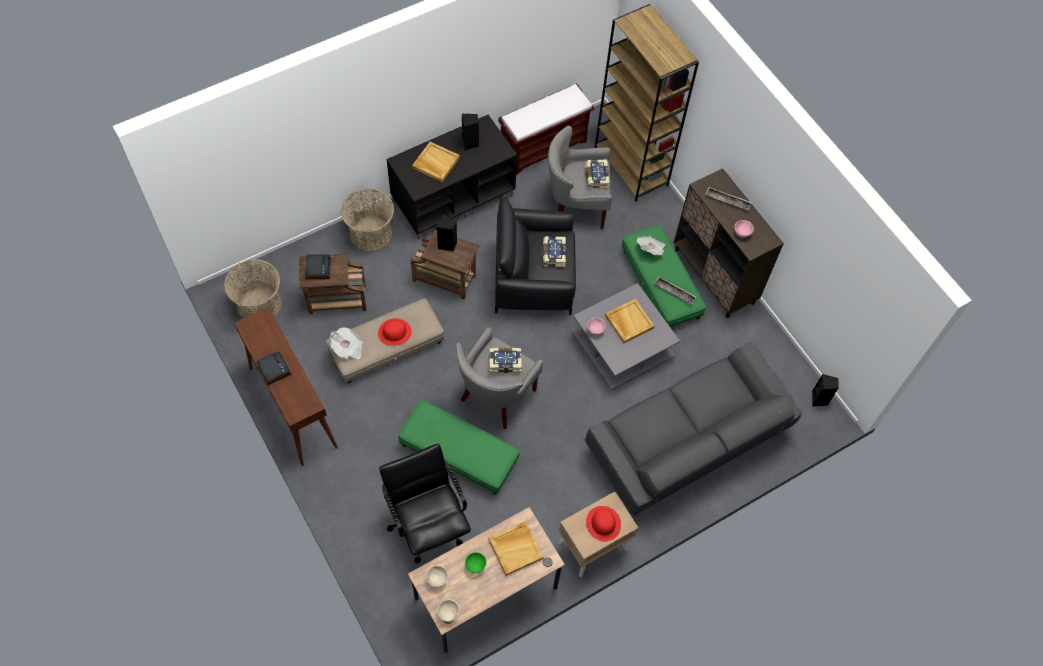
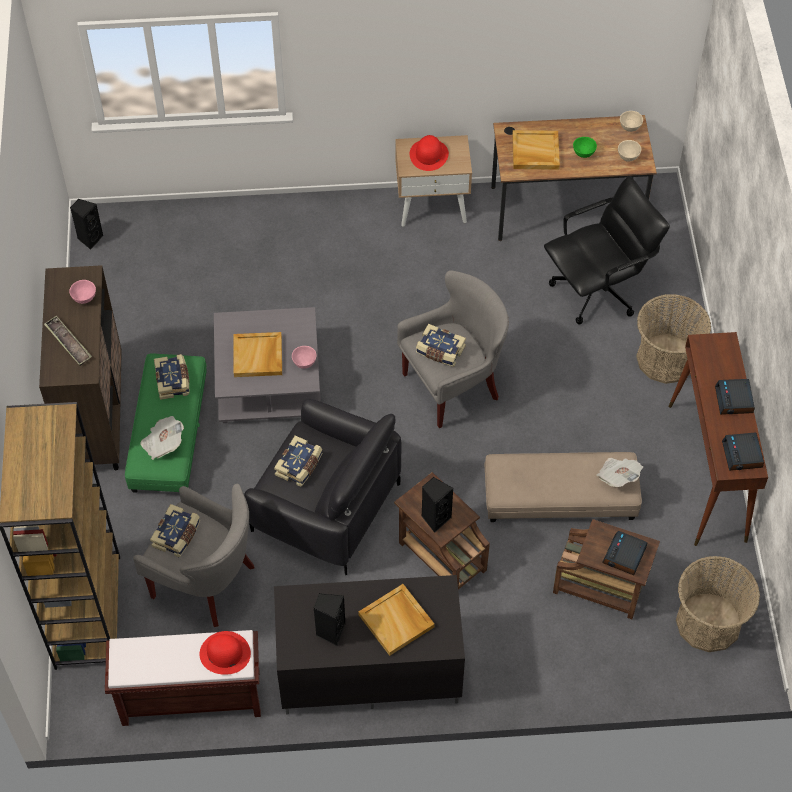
camera: 150 degrees left, 5 degrees down
(256, 331) = (742, 455): none -> alarm clock
(371, 234) = (513, 664): basket -> basket (666, 359)
(394, 332) = (549, 473): red hat -> red hat (224, 653)
(427, 524) = (597, 290): black office chair -> black office chair turned 120 degrees counterclockwise
(459, 453) = (528, 345): green ottoman -> none
(674, 292) = (173, 381): tray -> book
(686, 442) = (267, 256): grey sofa -> none

